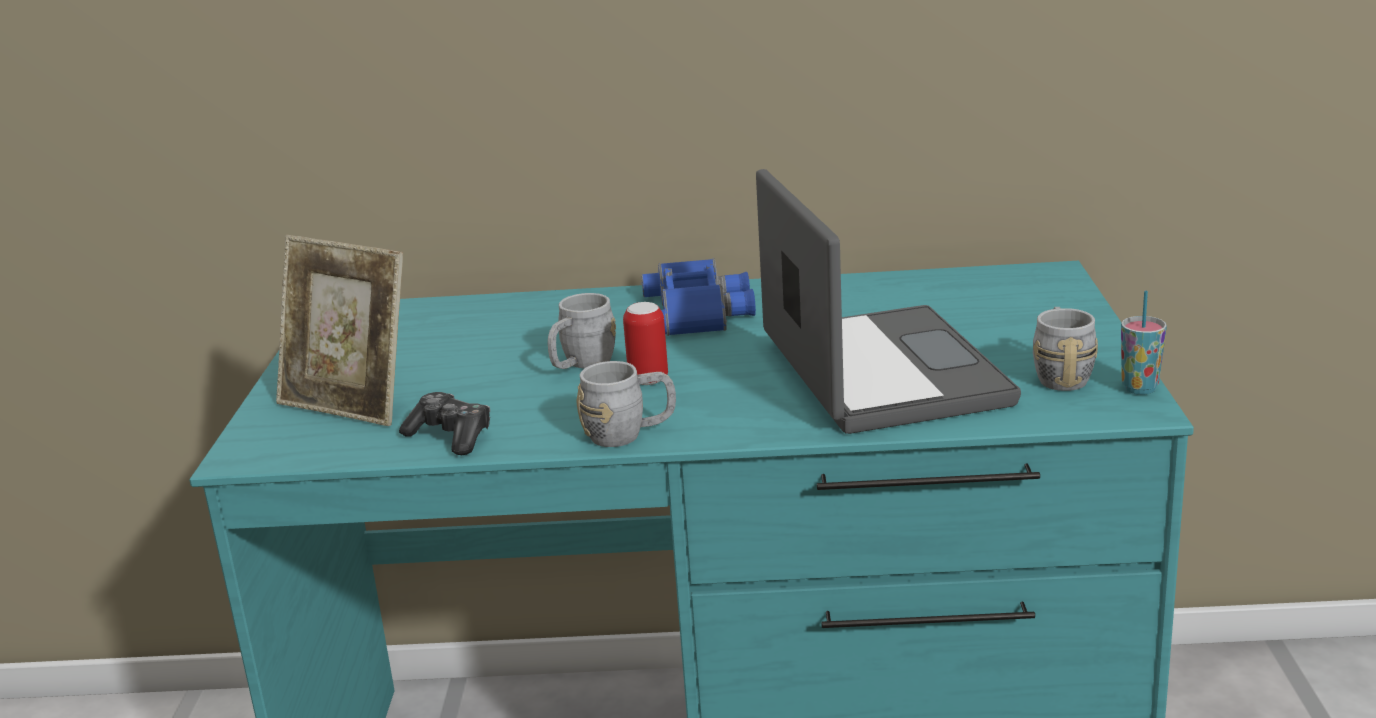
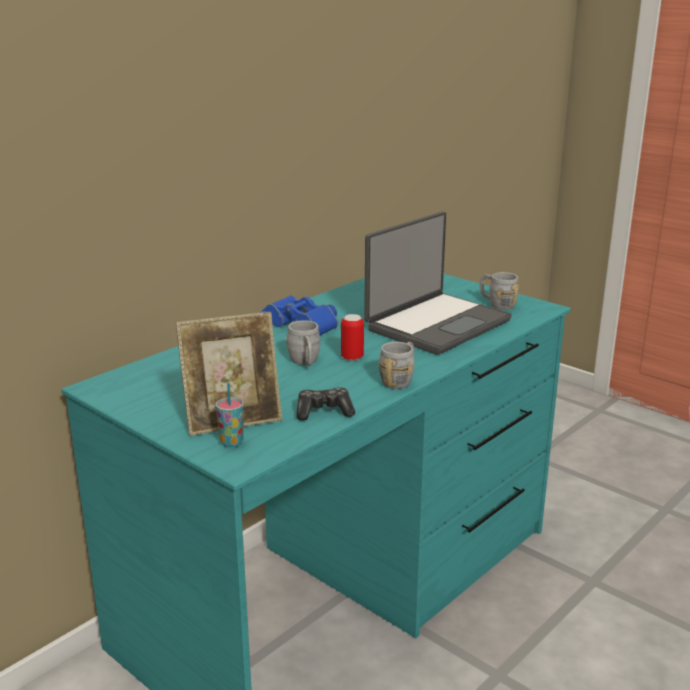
camera: 50 degrees left, 0 degrees up
(878, 373) = (436, 324): laptop -> laptop turned 105 degrees clockwise
(1139, 388) = (530, 301): cup -> cup (231, 443)

